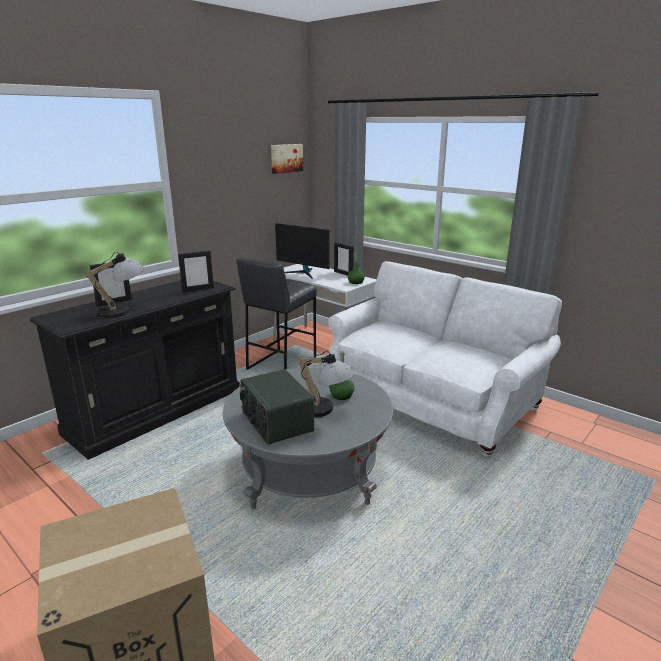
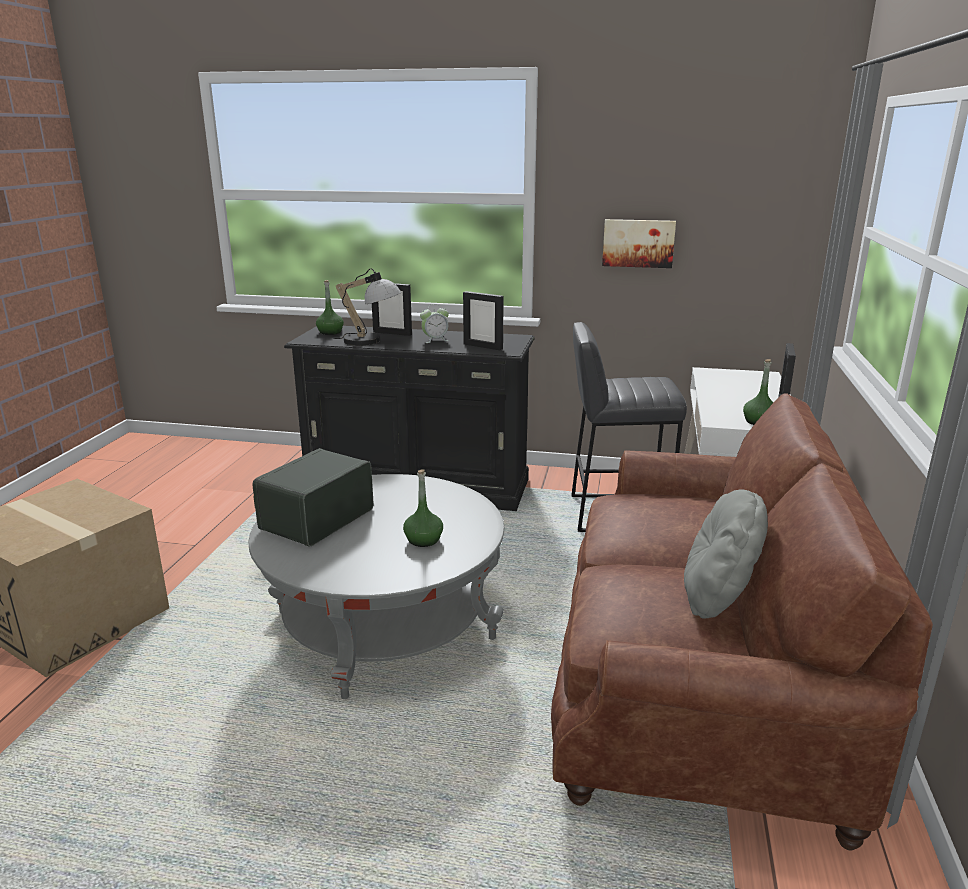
camera: 60 degrees right, 0 degrees up
(66, 317) = (330, 332): none -> green bottle
(158, 296) = (435, 340): none -> alarm clock
(286, 158) = (779, 177): picture -> picture (638, 243)
(303, 273) = (727, 384): monitor -> none
(324, 411) = (368, 540): table lamp -> none
(430, 400) = (694, 681): white sofa -> brown sofa
(468, 348) = (717, 602): none -> grey pillow

